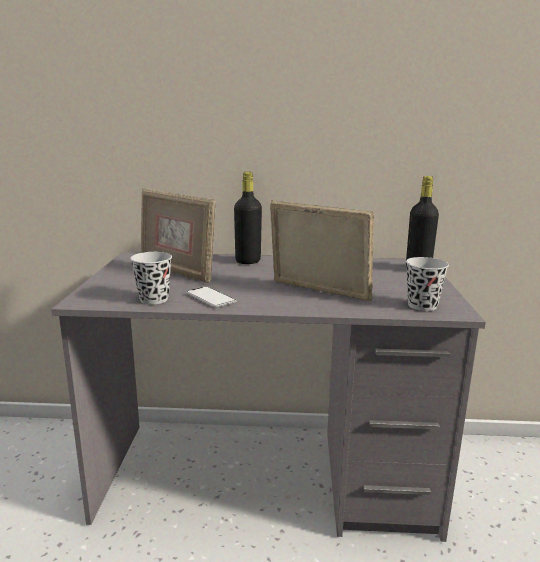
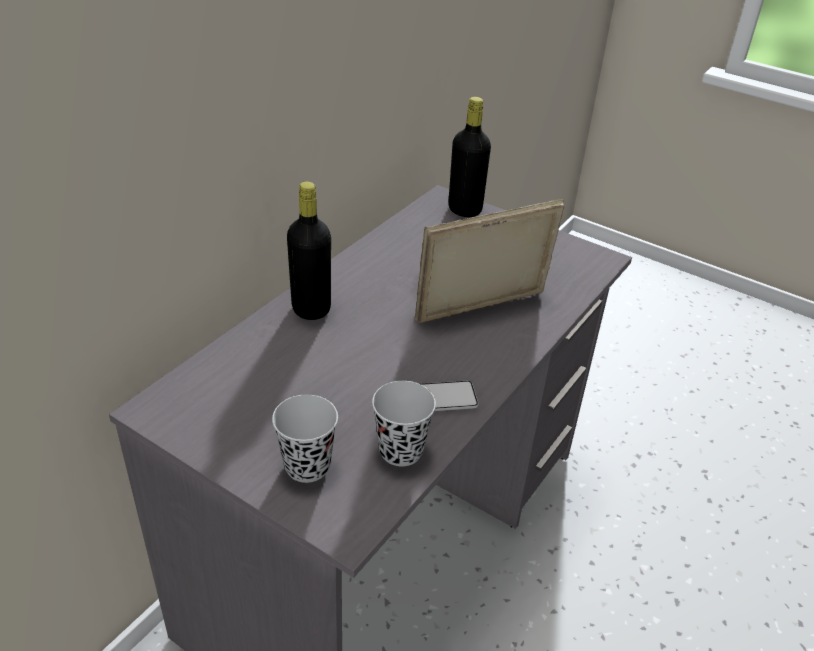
camera: 60 degrees left, 20 degrees up
(176, 272) = (295, 390): picture frame -> none
(422, 305) = (573, 267): black cup -> black cup (307, 466)

